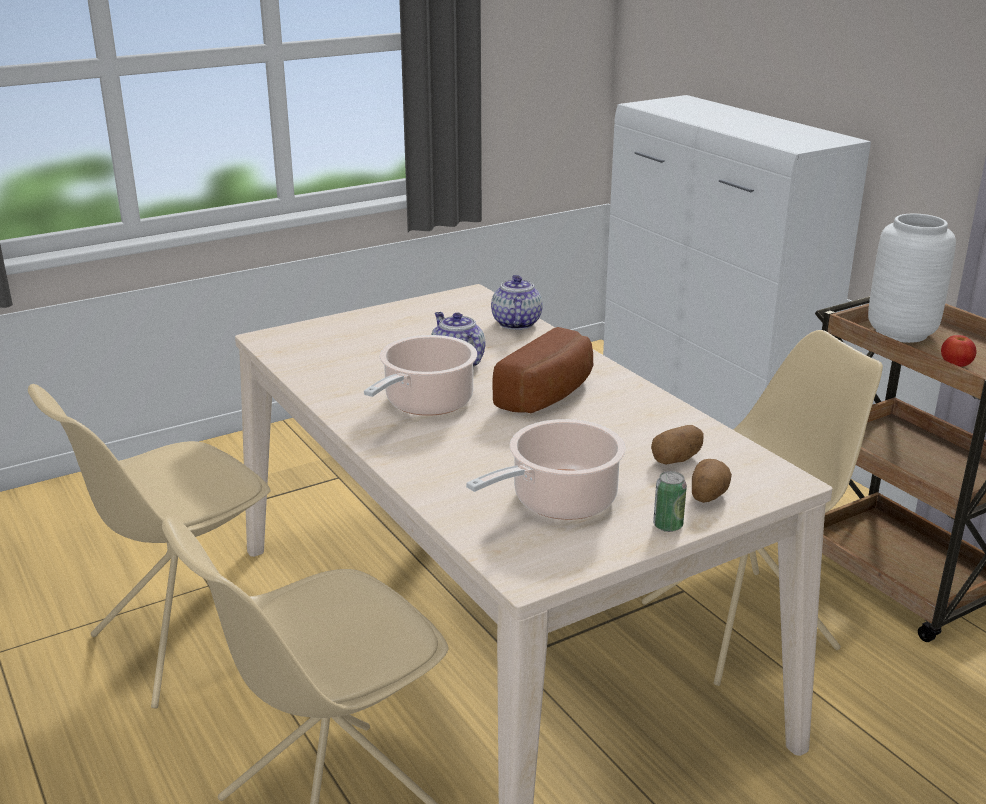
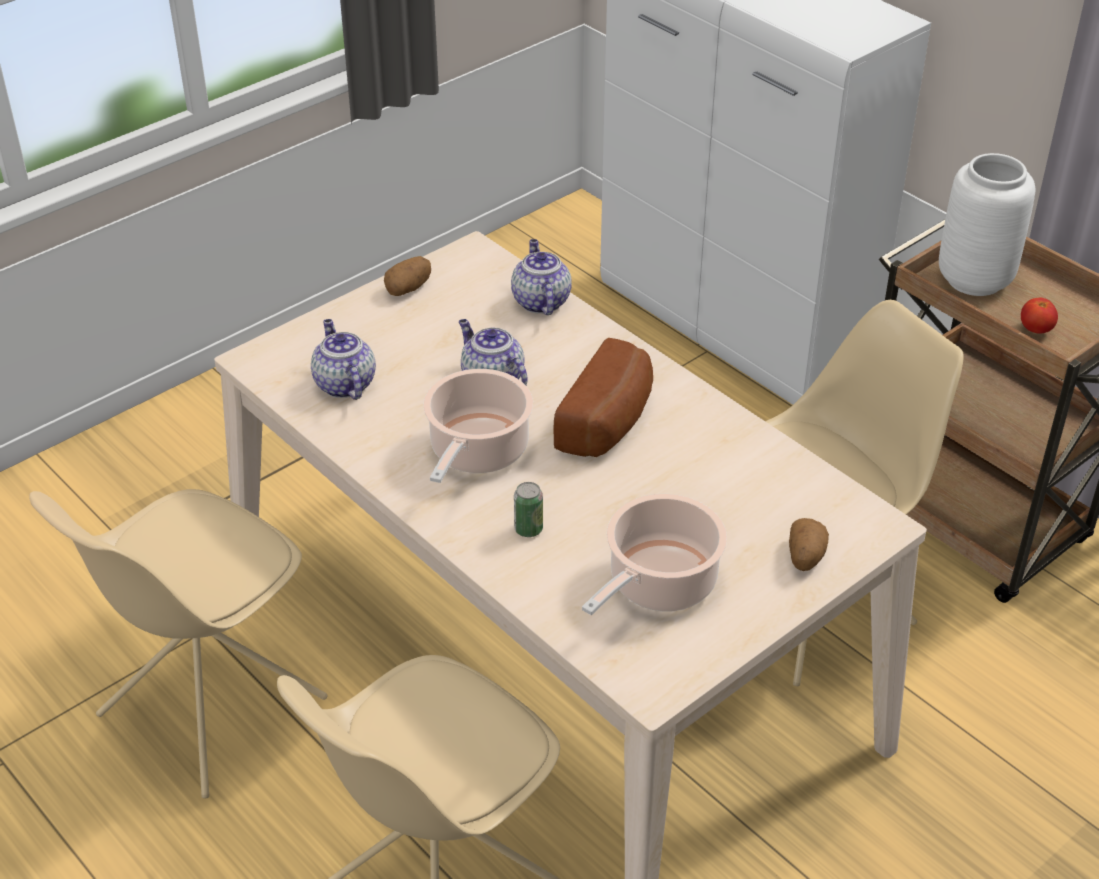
camera: 10 degrees left, 15 degrees up
(332, 356) = (344, 384): none -> teapot
(667, 525) = (773, 604): can -> can (528, 529)
(676, 459) = (765, 508): potato -> potato (408, 288)

